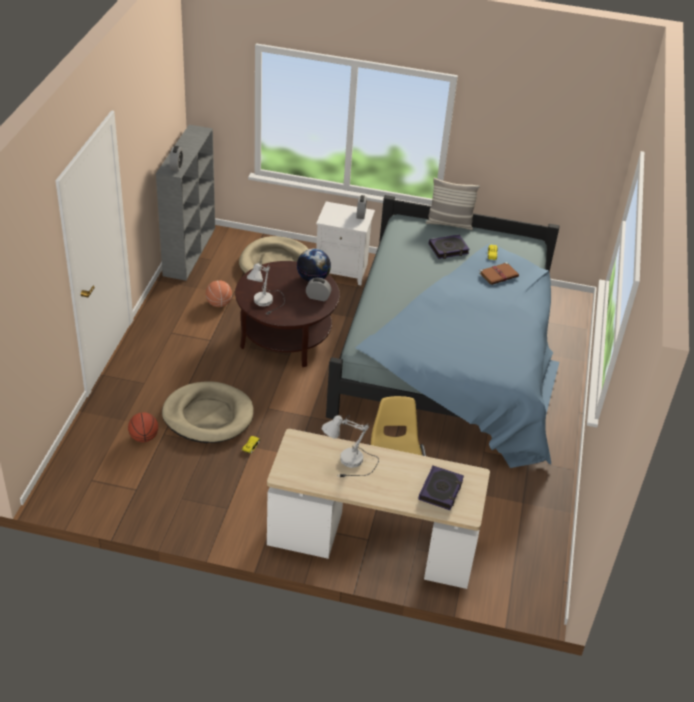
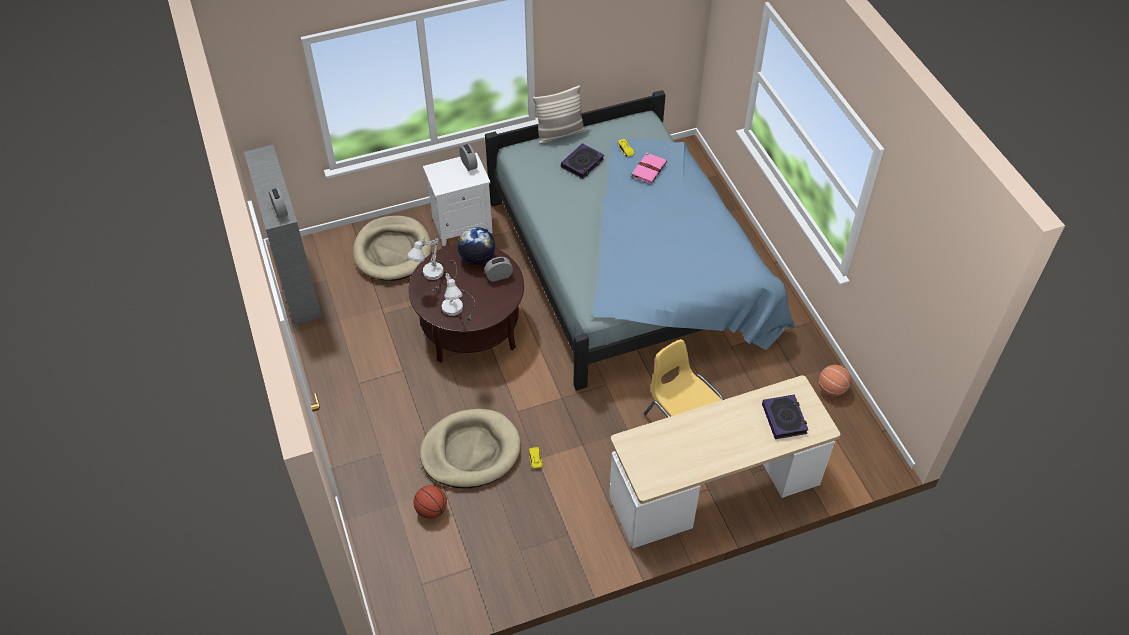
camera: 30 degrees left, 10 degrees up
(219, 303) = (376, 325): basketball -> basketball (831, 389)
(350, 465) = (694, 440): white table lamp -> white table lamp (436, 277)
(499, 275) = (649, 169): brown book -> pink book

